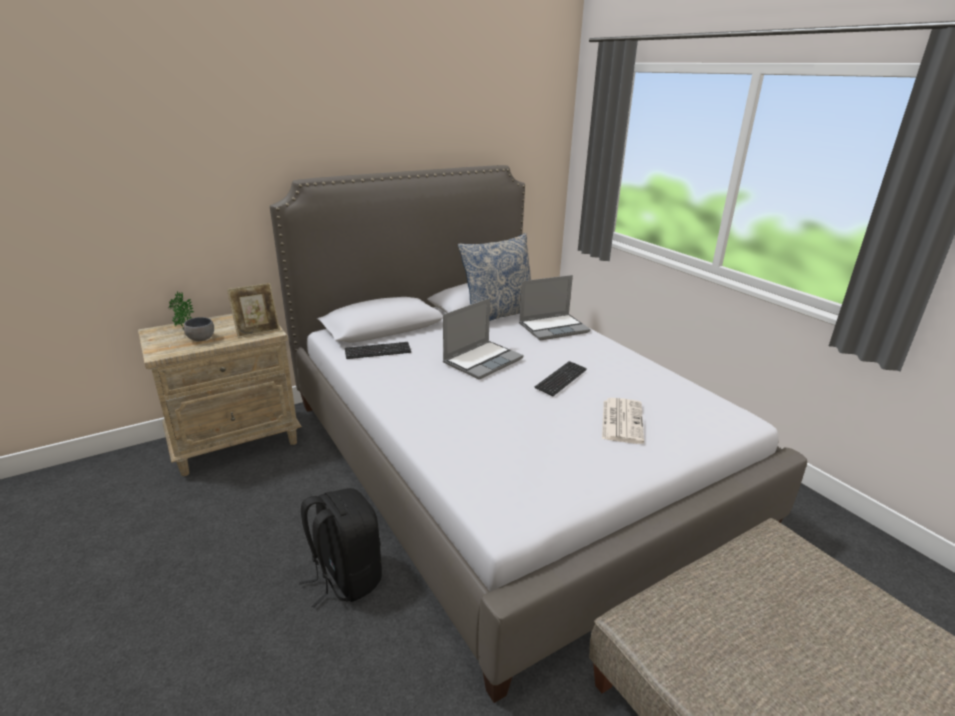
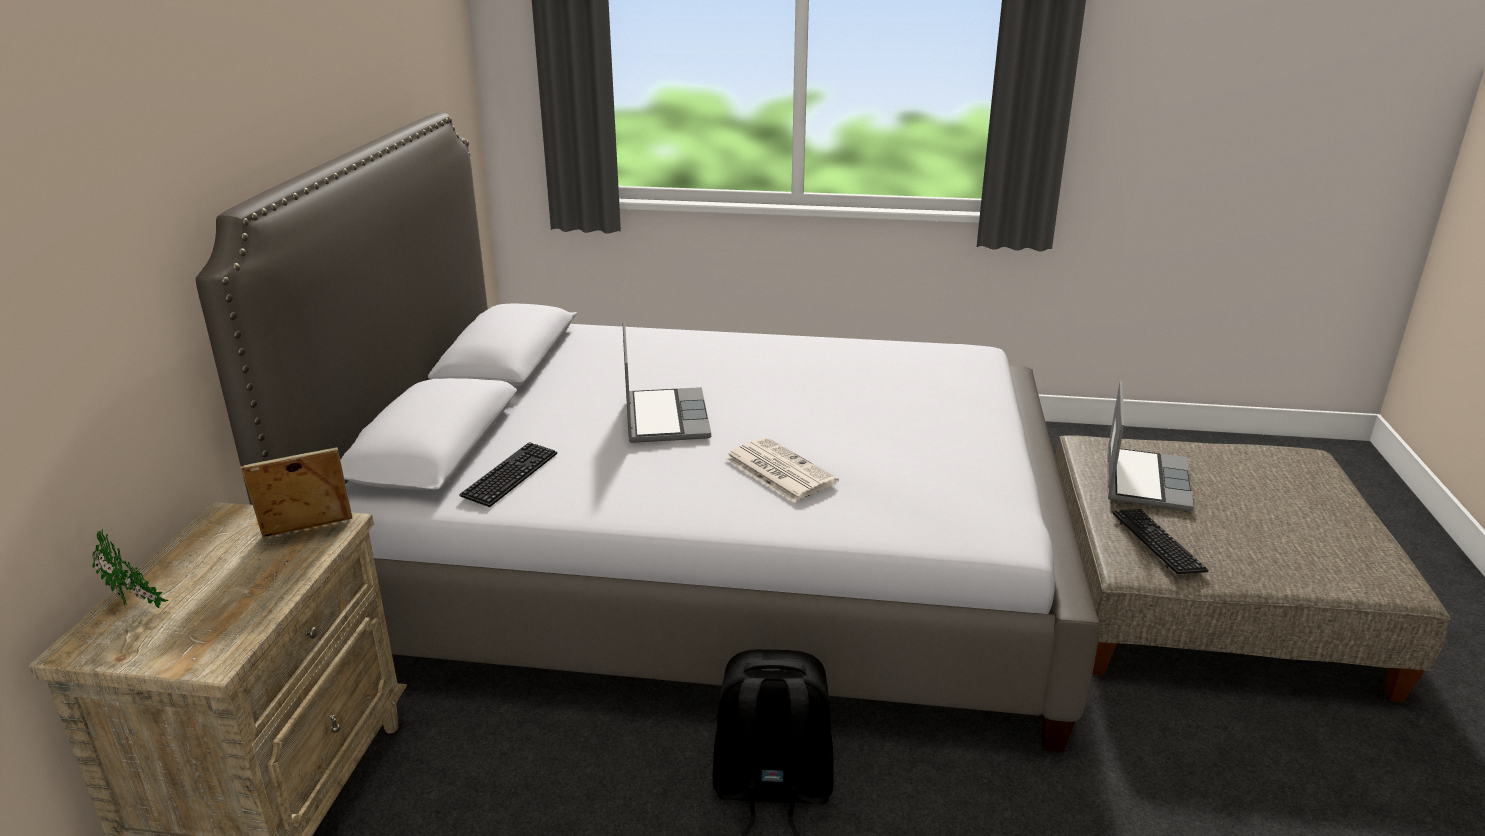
camera: 50 degrees left, 0 degrees up
(202, 339) = (235, 597): grey bowl -> none
(257, 331) = (308, 535): picture frame -> picture frame turned 120 degrees counterclockwise
(498, 315) = (554, 359): pillow -> none
(554, 328) = (653, 345): laptop -> laptop (1144, 480)
(561, 379) = (782, 394): keyboard -> keyboard (1157, 543)
(621, 420) = (906, 403): newspaper -> newspaper (778, 470)

